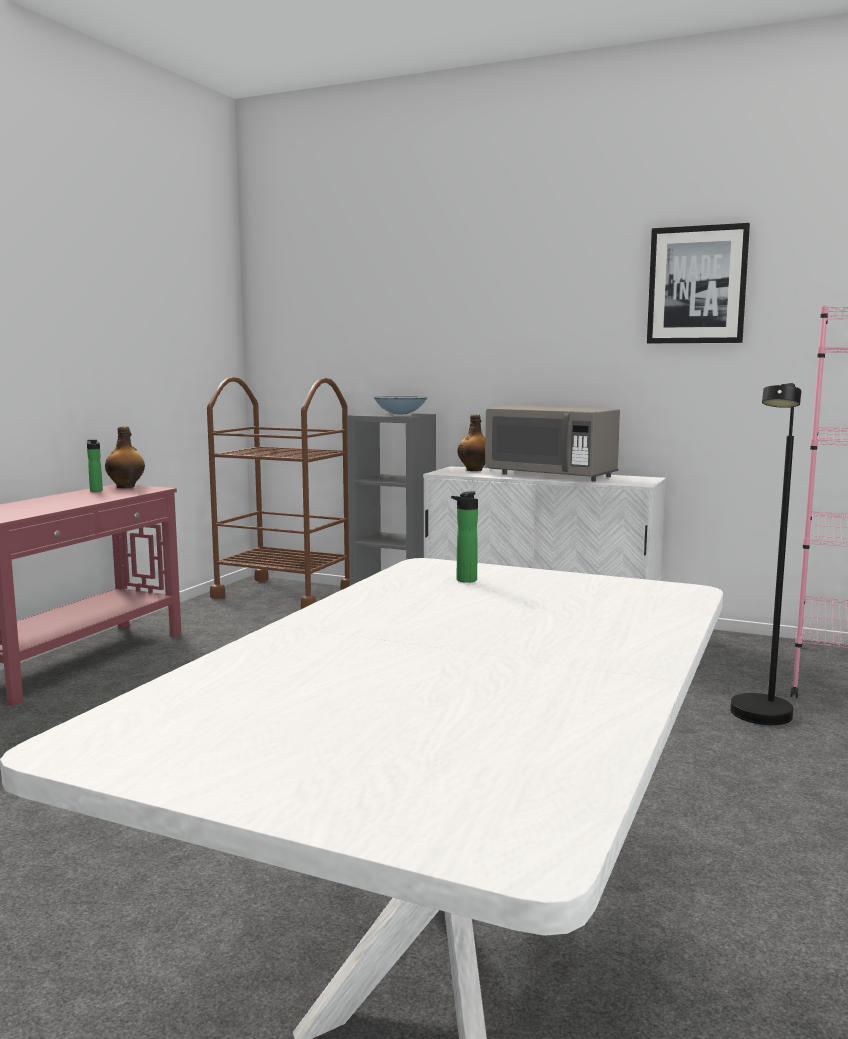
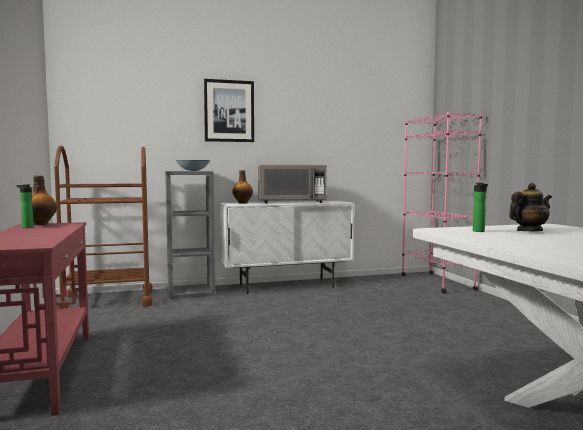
camera: 40 degrees left, 5 degrees down
(546, 595) = (529, 231): none -> teapot
(697, 285) = (347, 104): picture -> picture (229, 111)
(760, 720) = (454, 303): black floor lamp -> none

